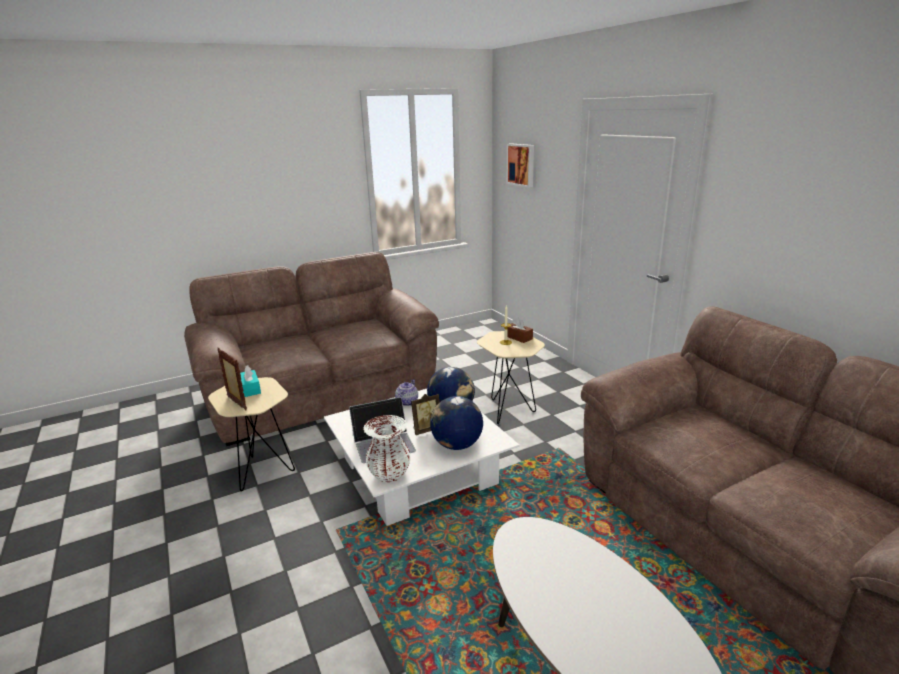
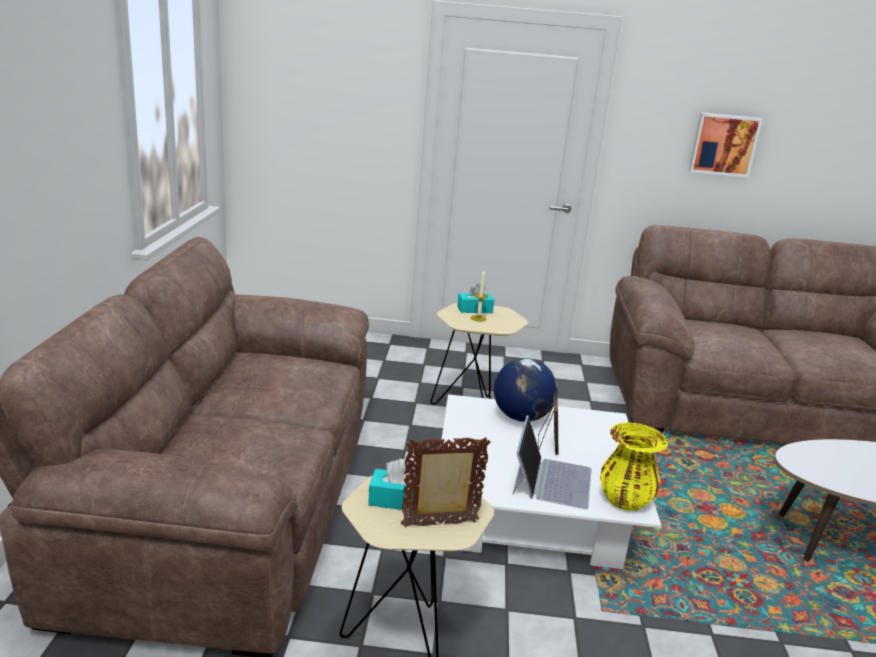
camera: 60 degrees left, 0 degrees up
(389, 474) = (625, 500): white vase -> yellow vase
(407, 402) = (466, 432): teapot -> none
(456, 445) = (598, 442): globe -> none
(518, 337) = (474, 309): brown tissue box -> turquoise tissue box
(521, 164) = (302, 81): picture -> picture (723, 144)

